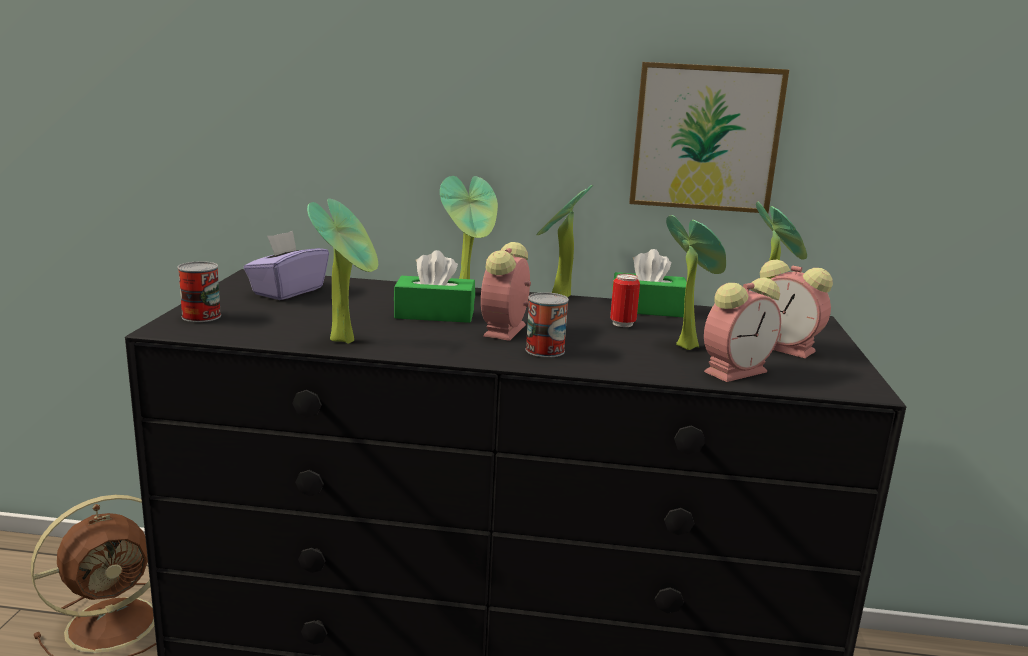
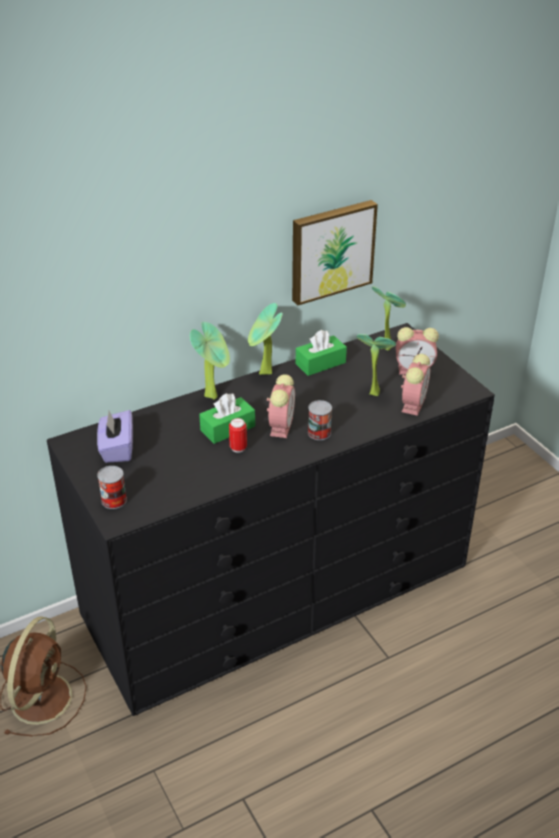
camera: 35 degrees left, 20 degrees up
(347, 339) = (219, 477): potted plant -> none
(504, 331) = (281, 425): alarm clock -> alarm clock turned 150 degrees counterclockwise
(622, 324) = (325, 386): can -> can (238, 448)

